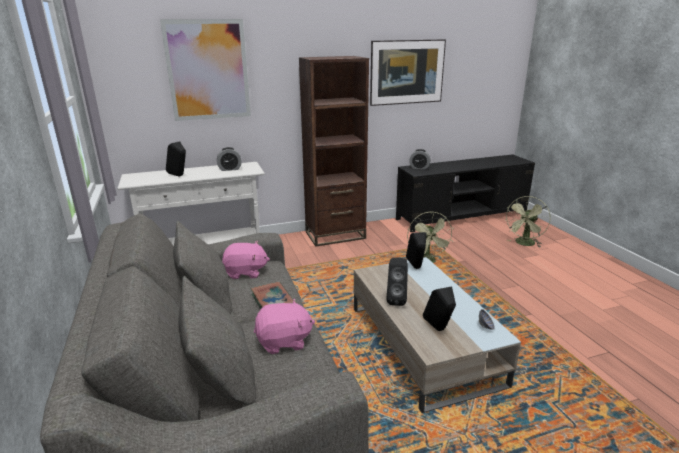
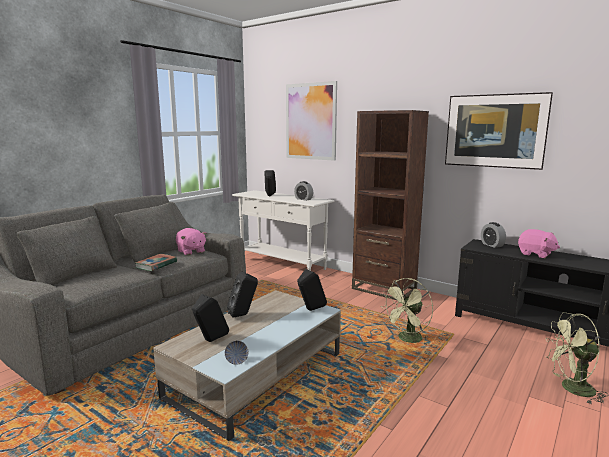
camera: 55 degrees right, 10 degrees down
(284, 341) = (107, 277): pink plush toy -> pink plush toy (536, 254)

